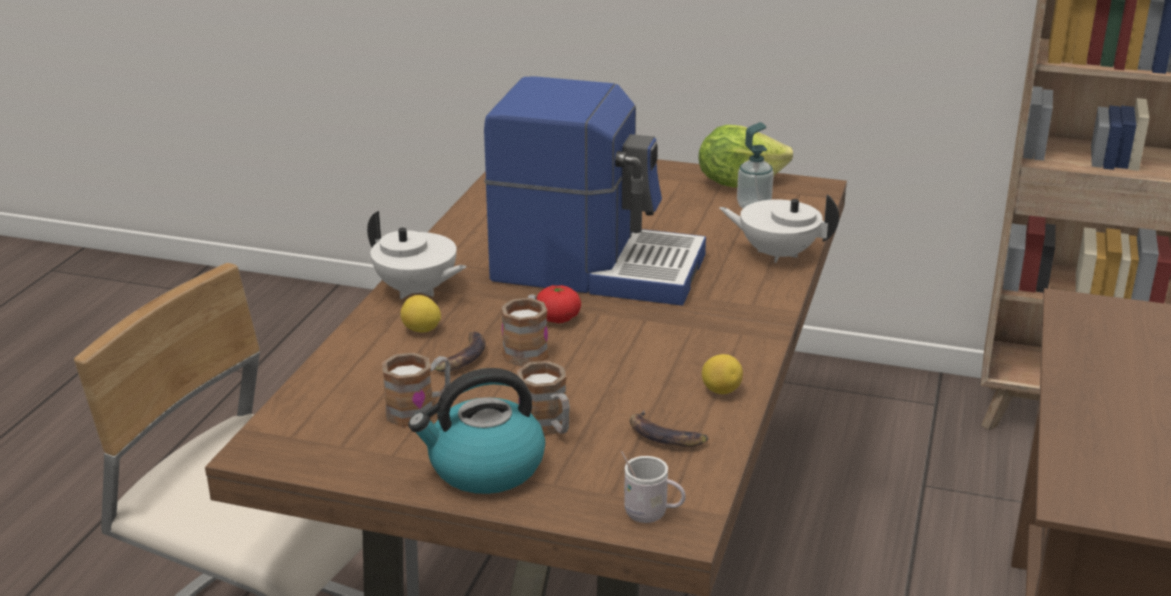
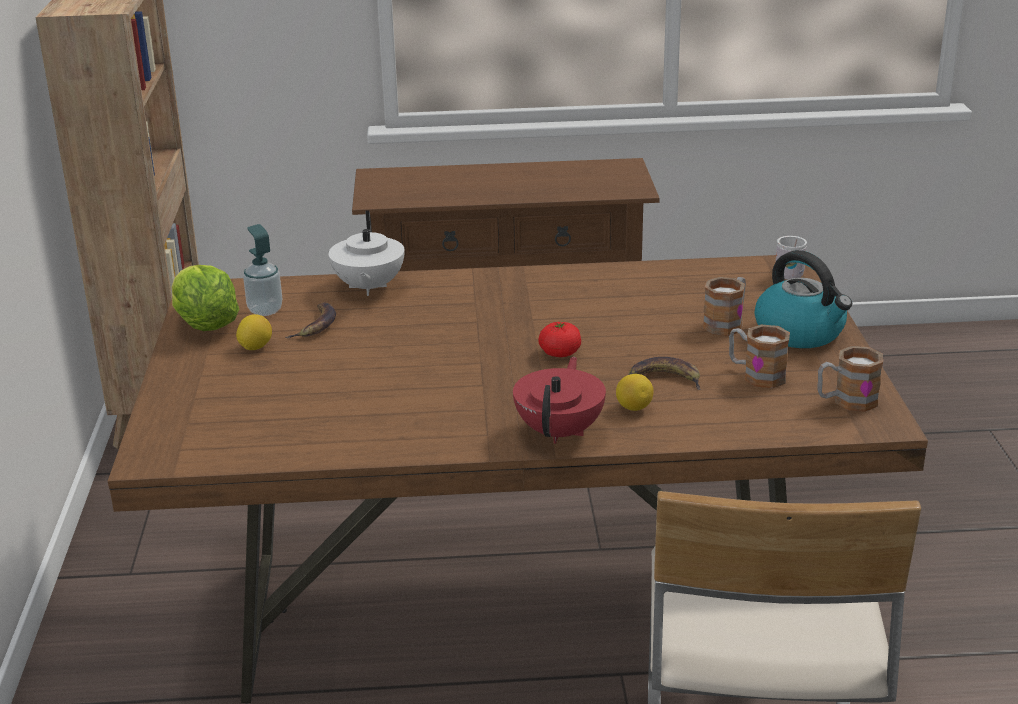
camera: 110 degrees left, 0 degrees up
(416, 291) = (560, 431): white teapot -> red teapot
(527, 349) = (623, 354): mug -> mug (846, 401)
(597, 266) = (445, 356): coffee machine -> none
(665, 436) = (696, 284): banana -> banana (316, 325)
(721, 391) = (619, 276): lemon -> lemon (255, 347)

